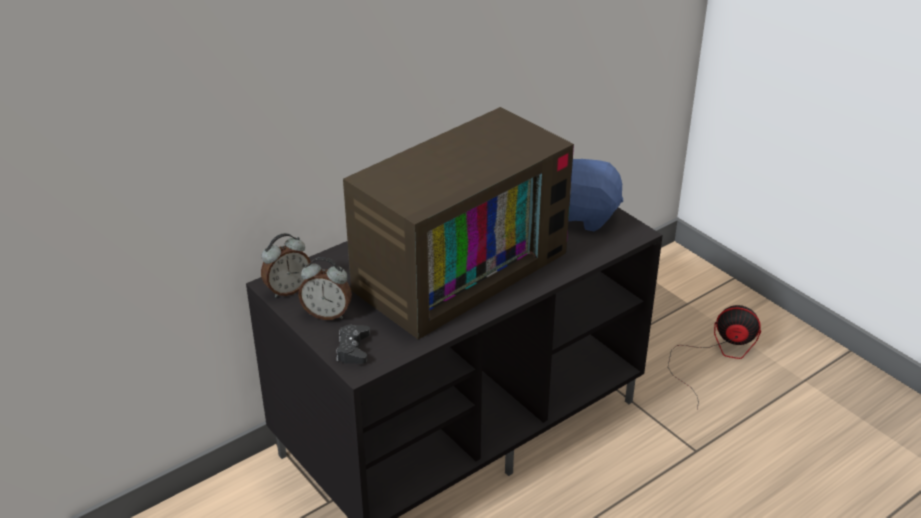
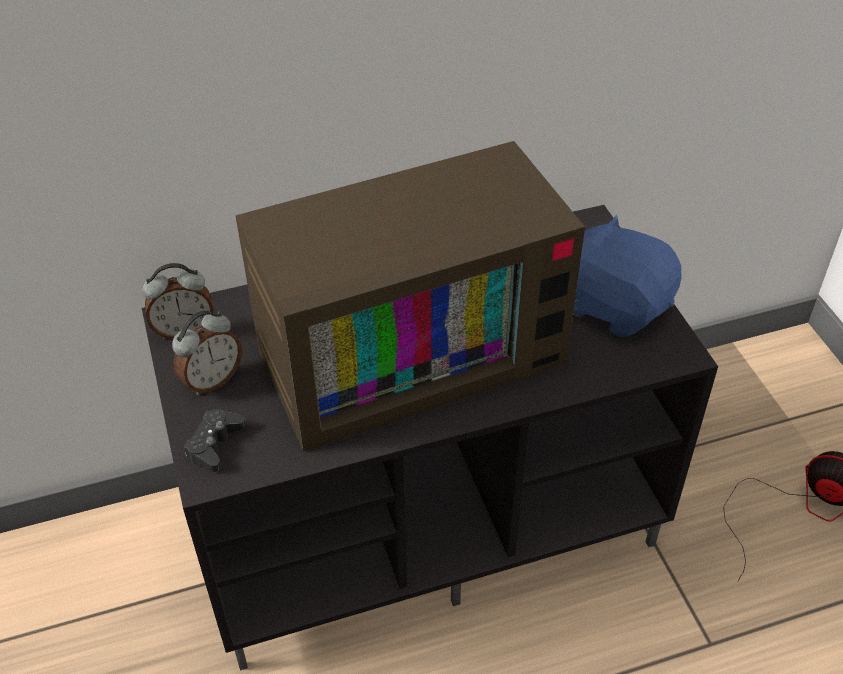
camera: 20 degrees right, 10 degrees up
(327, 314) = (212, 380): alarm clock -> alarm clock turned 75 degrees counterclockwise

